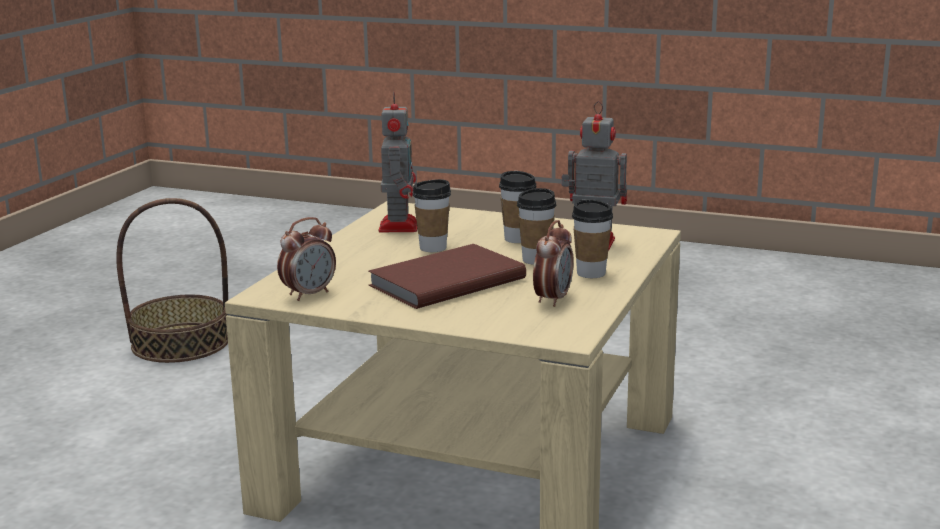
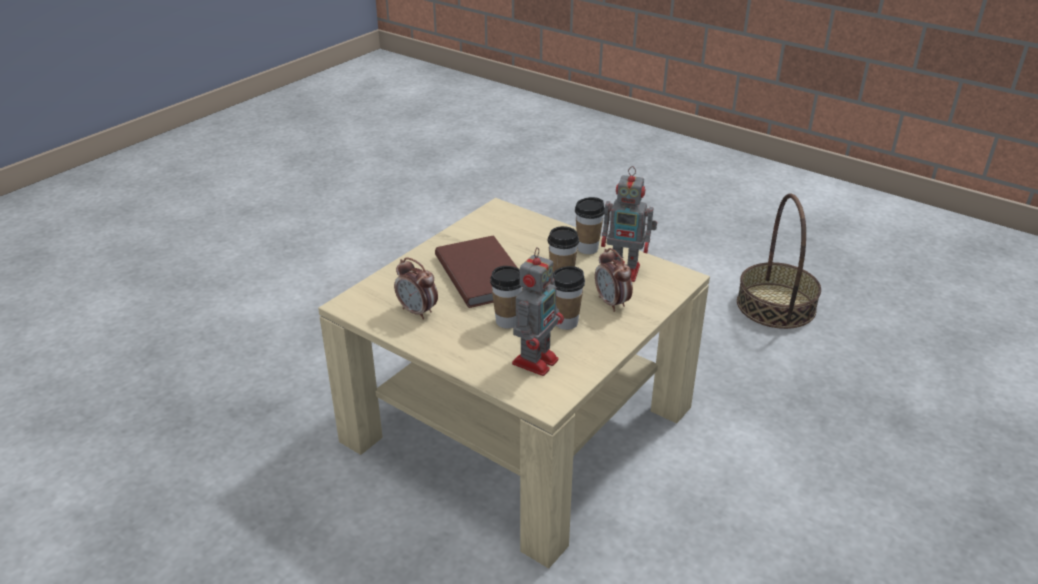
camera: 105 degrees right, 15 degrees up
(309, 294) = (489, 223): alarm clock -> alarm clock (612, 303)
(591, 273) = (461, 341): cup -> cup (587, 248)

